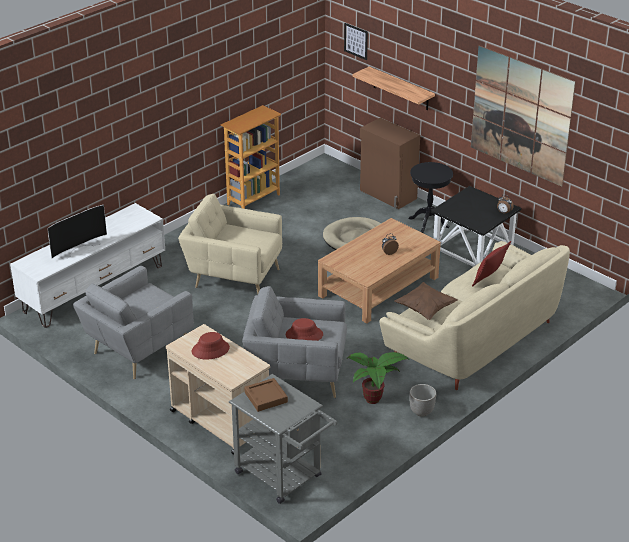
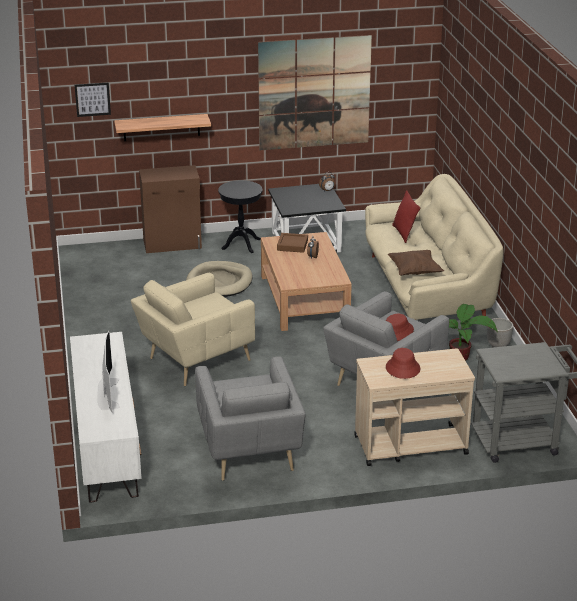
camera: 55 degrees left, 5 degrees down
(253, 199) = (80, 306): bookcase -> none
(266, 397) = (510, 363): brown tray -> brown tray (292, 245)

